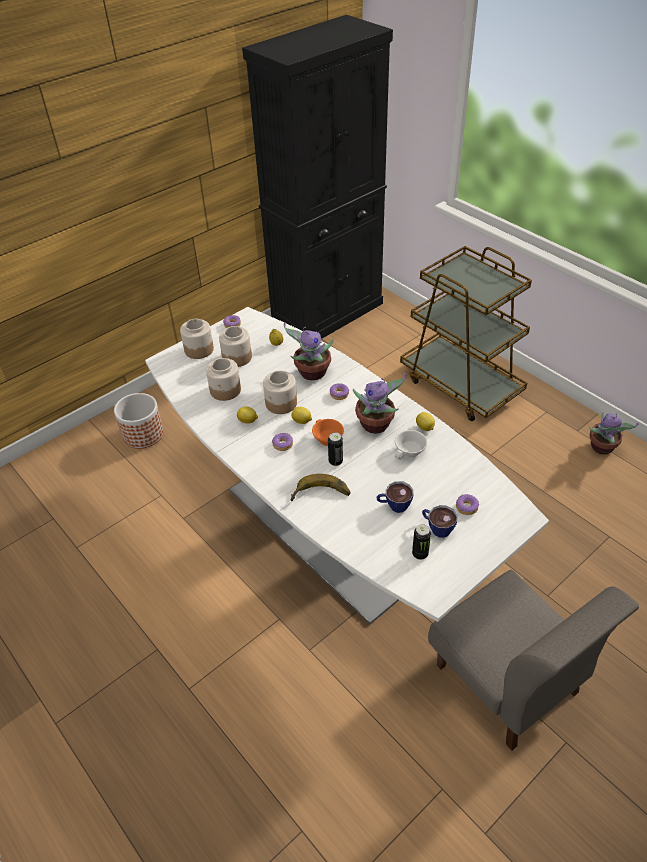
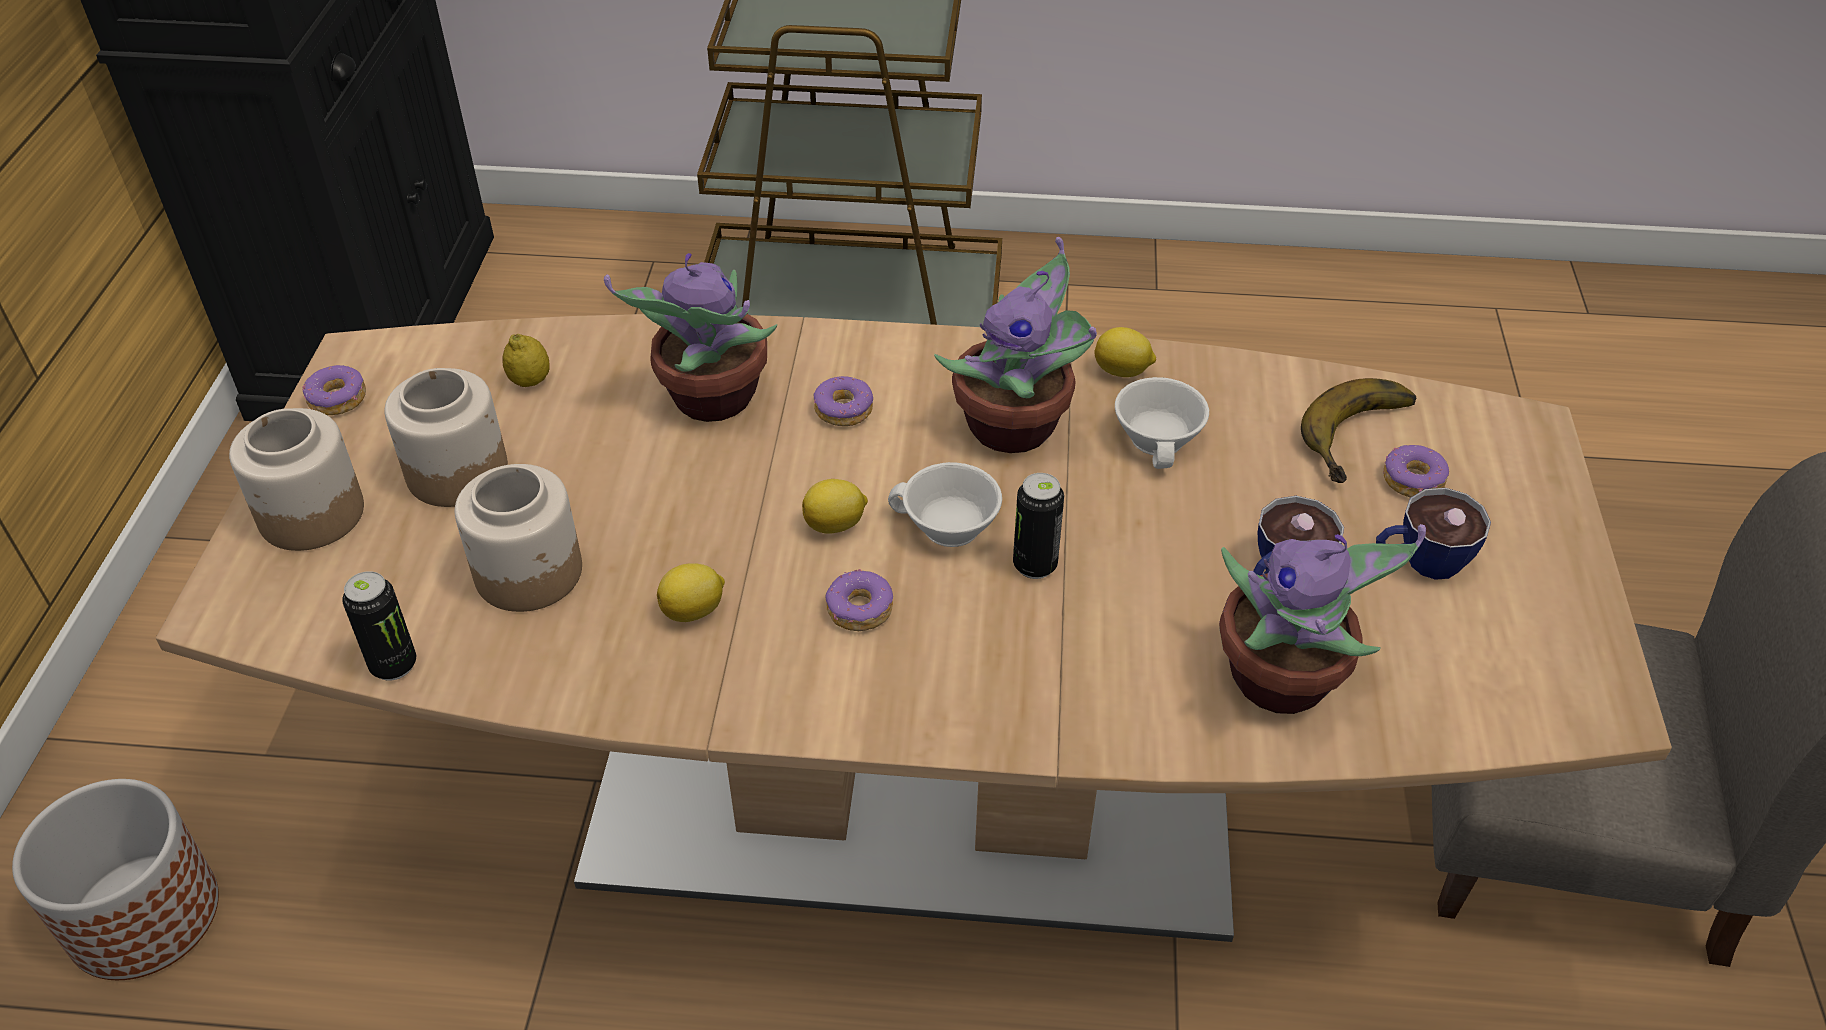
camera: 45 degrees left, 0 degrees up
(281, 403) = (728, 515): jar -> none
(321, 495) = (1106, 666): banana -> banana (1366, 439)
(326, 439) = (947, 528): orange cup -> white cup
(327, 529) = (915, 803): white dining table -> brown dining table
(420, 554) = (1465, 640): can -> can (393, 665)
(602, 448) = (1230, 297): potted plant -> potted plant (1283, 683)

